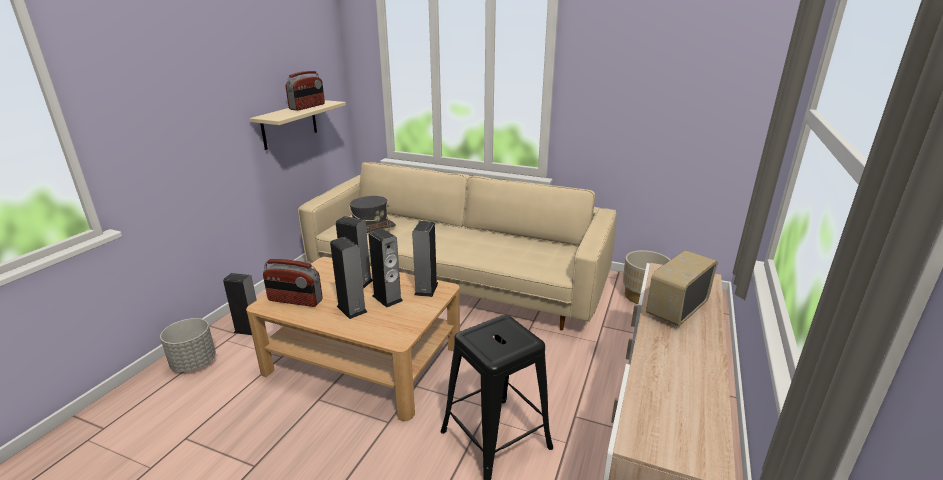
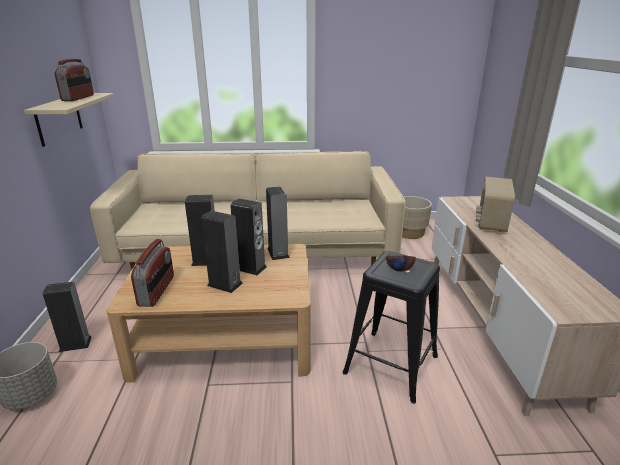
camera: 25 degrees left, 0 degrees up
(295, 300) = (157, 291): radio -> radio turned 75 degrees counterclockwise
(371, 229) = (171, 217): grey hat -> none
(495, 339) = (399, 269): none -> brown bowl

